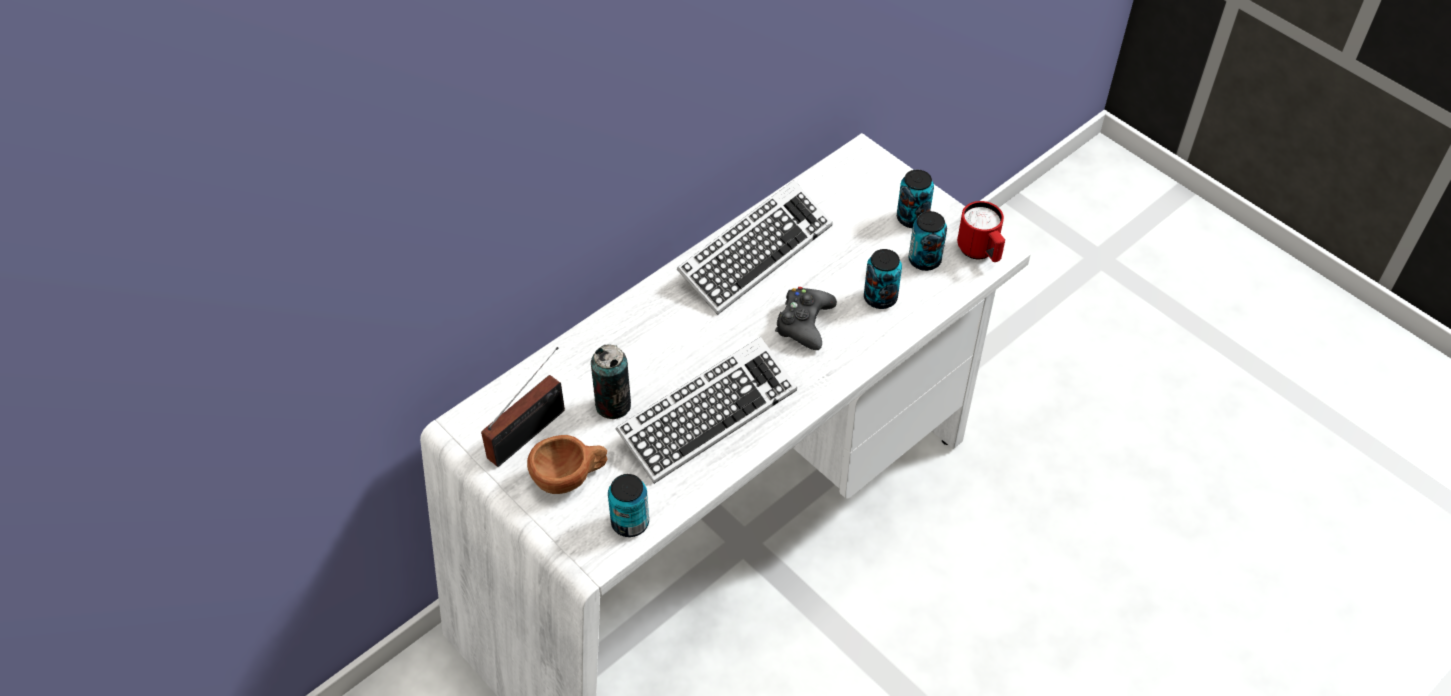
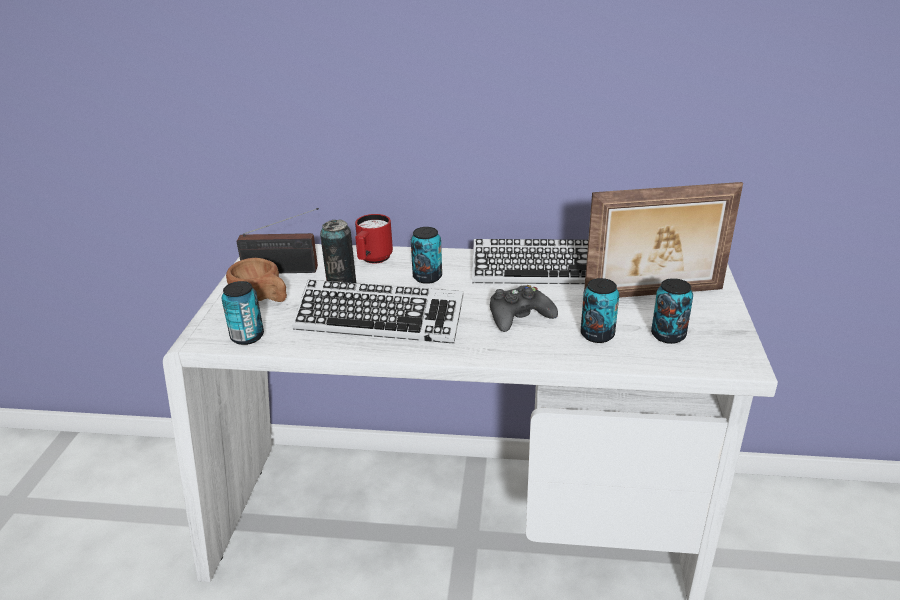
camera: 50 degrees right, 20 degrees down
(867, 221) = (654, 295): none -> picture frame
(912, 218) = (695, 311): can -> can (427, 277)
(980, 253) = (725, 356): red mug -> red mug (373, 260)

